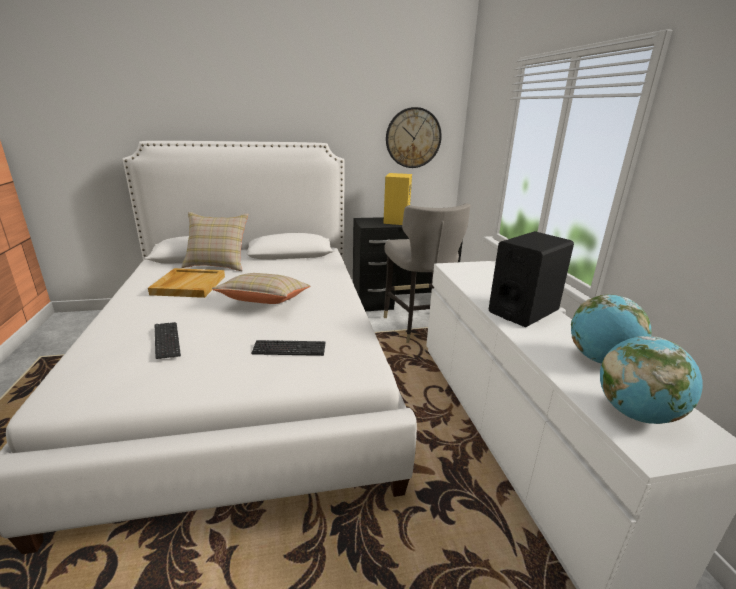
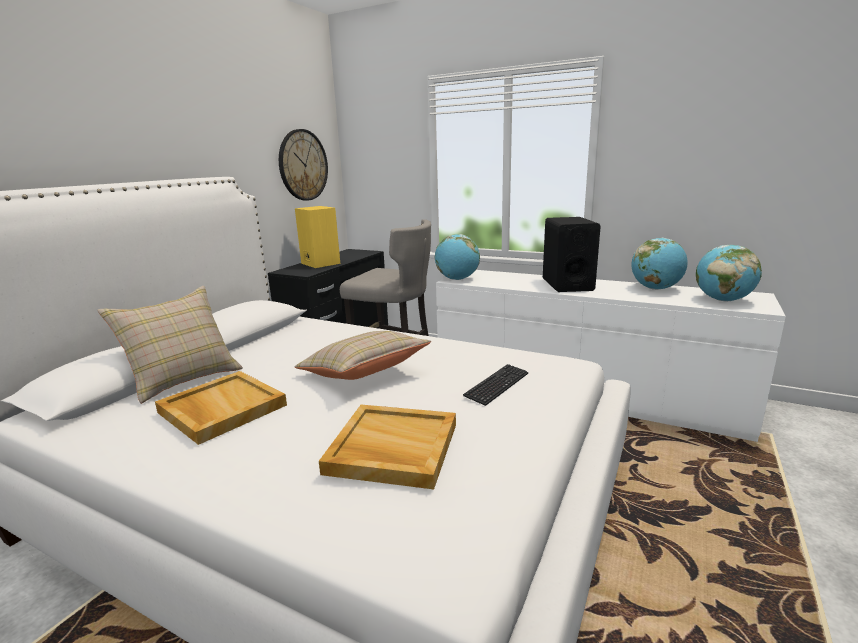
camera: 50 degrees left, 5 degrees down
(167, 341) = (391, 448): keyboard -> beige tray
(455, 267) = (457, 279): none -> globe

